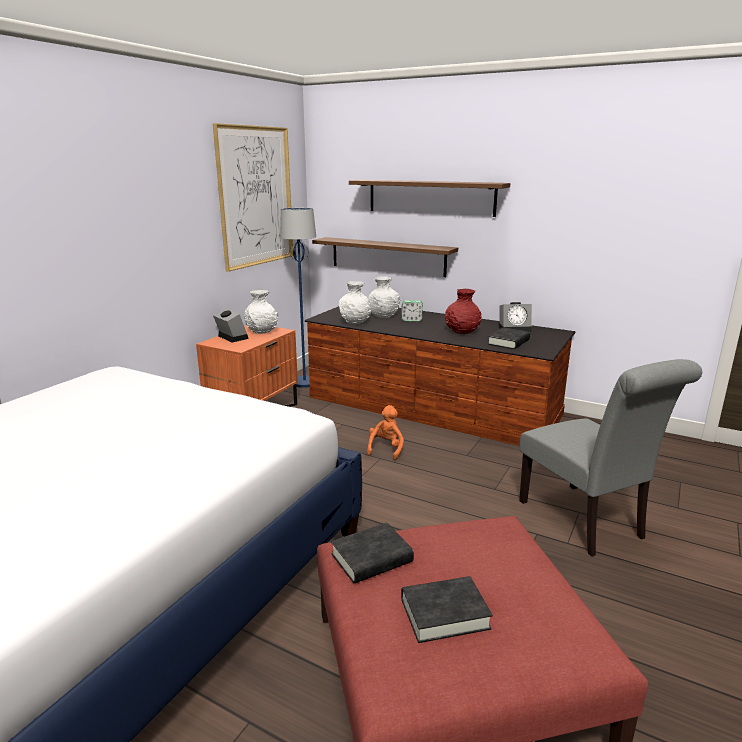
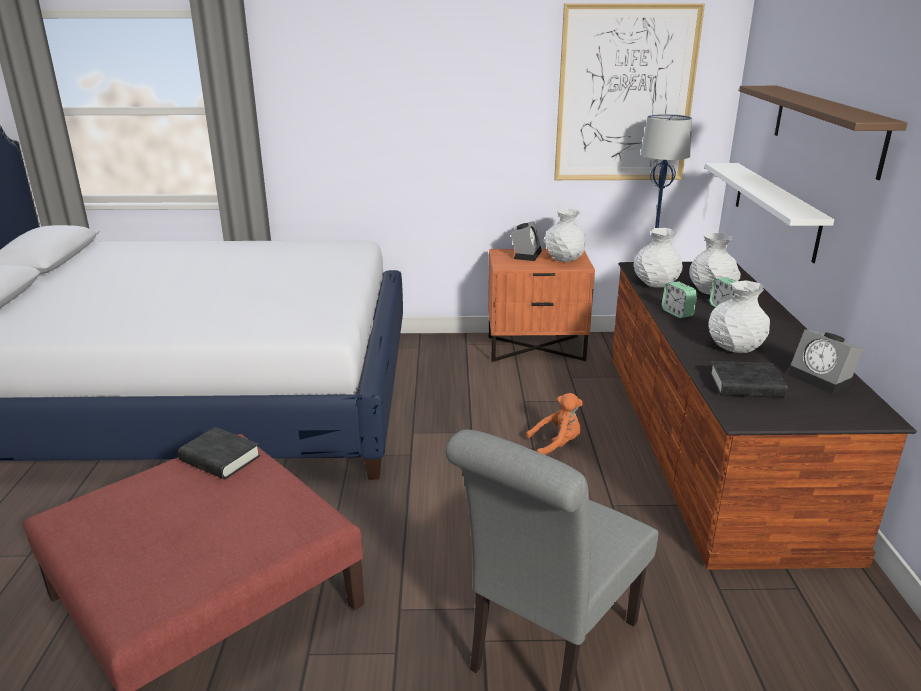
camera: 60 degrees right, 5 degrees up
(387, 256) = (775, 209): brown shelf -> white shelf
(403, 329) = (677, 313): none -> alarm clock
(444, 614) = (158, 515): black book -> none
(462, 332) = (733, 347): red vase -> white vase

